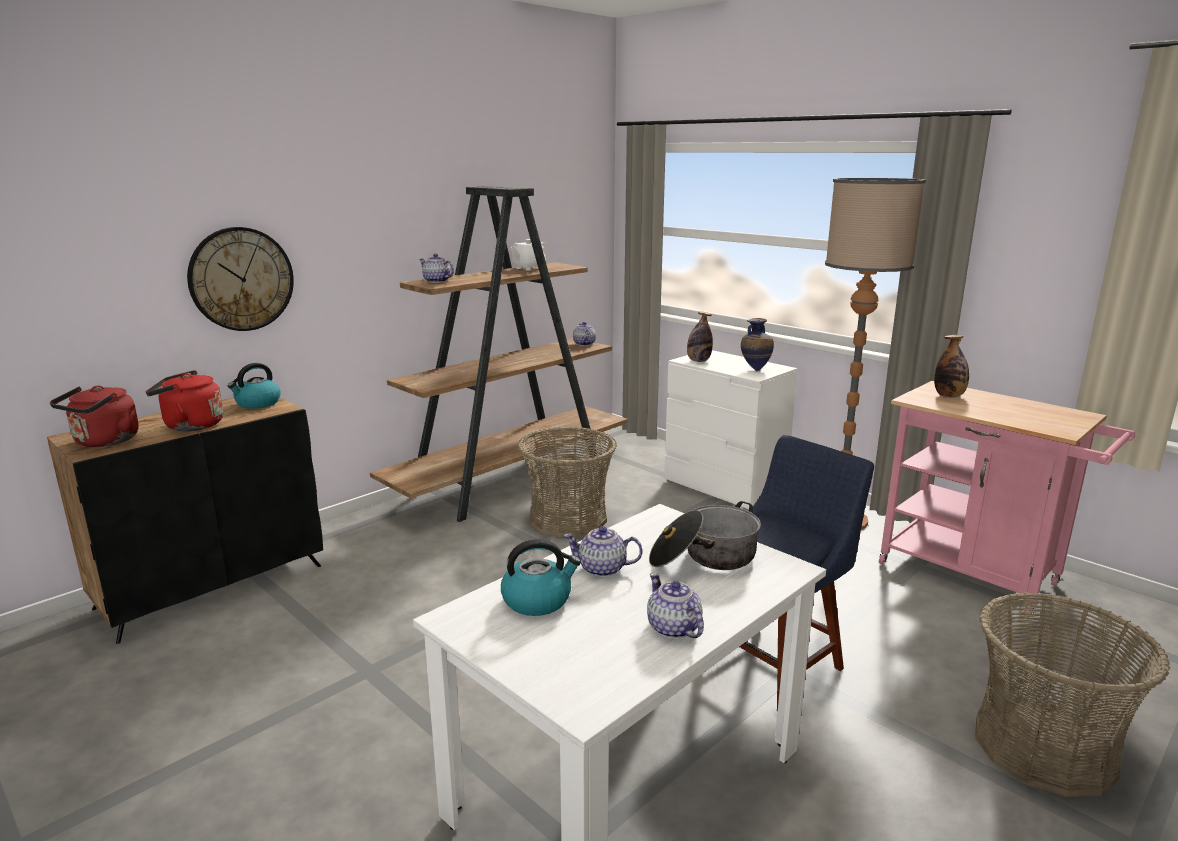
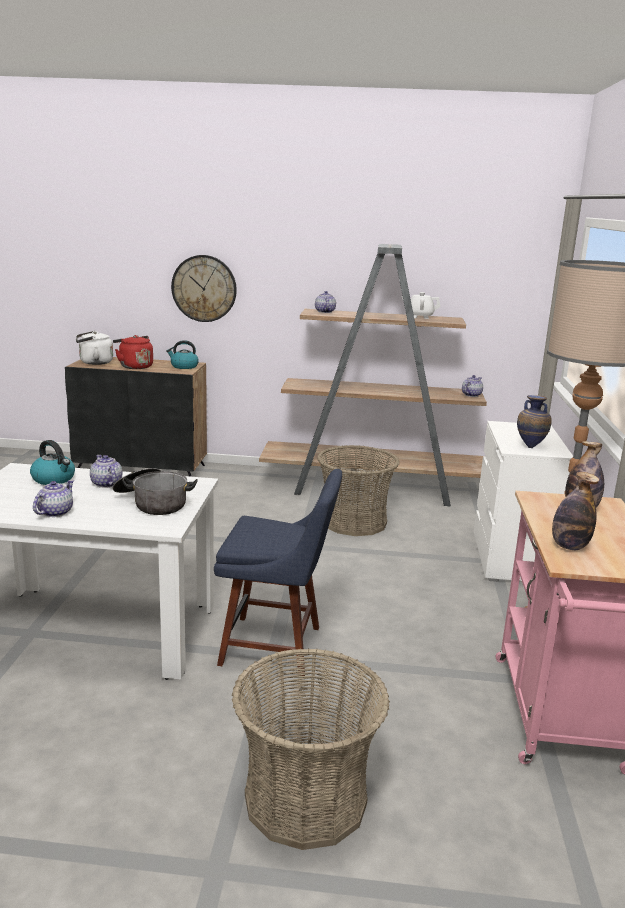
camera: 50 degrees right, 0 degrees up
(104, 442) = (94, 363): red kettle -> white kettle
(698, 361) = (508, 428): bottle -> bottle (569, 546)

